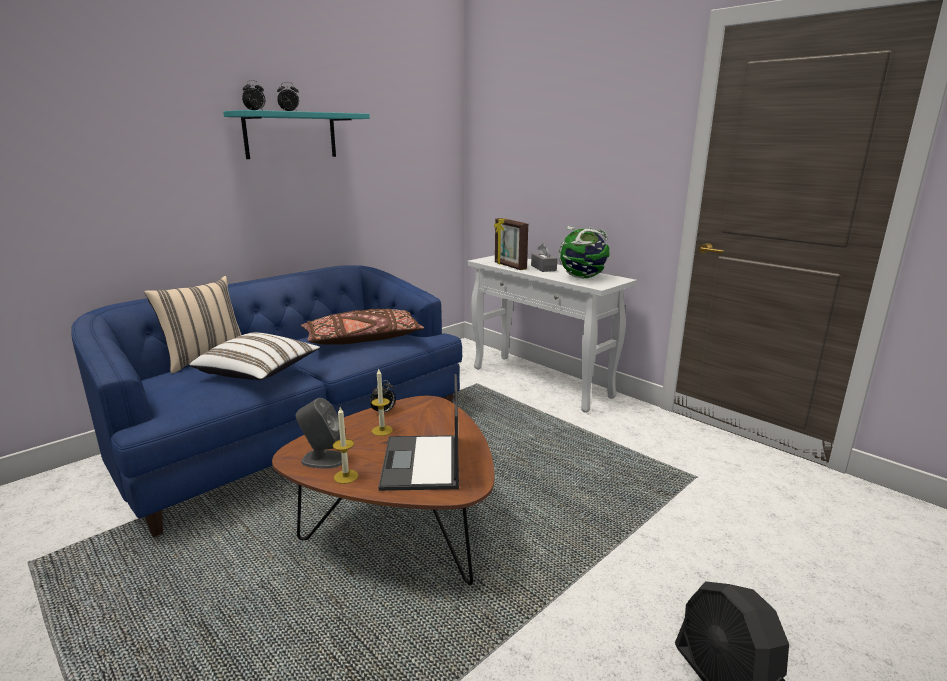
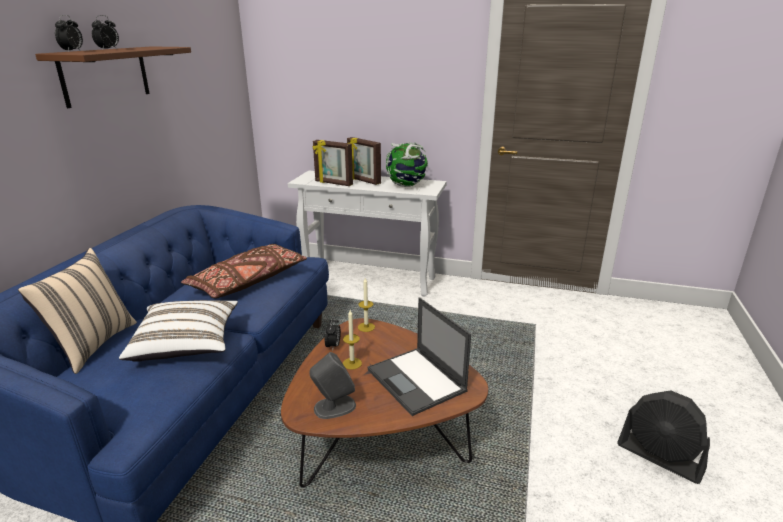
camera: 30 degrees left, 5 degrees up
(291, 135) = (105, 75): turquoise shelf -> brown shelf
(346, 476) = (372, 414): candle -> candle (366, 327)
(543, 268) = (363, 181): grey tissue box -> picture frame

